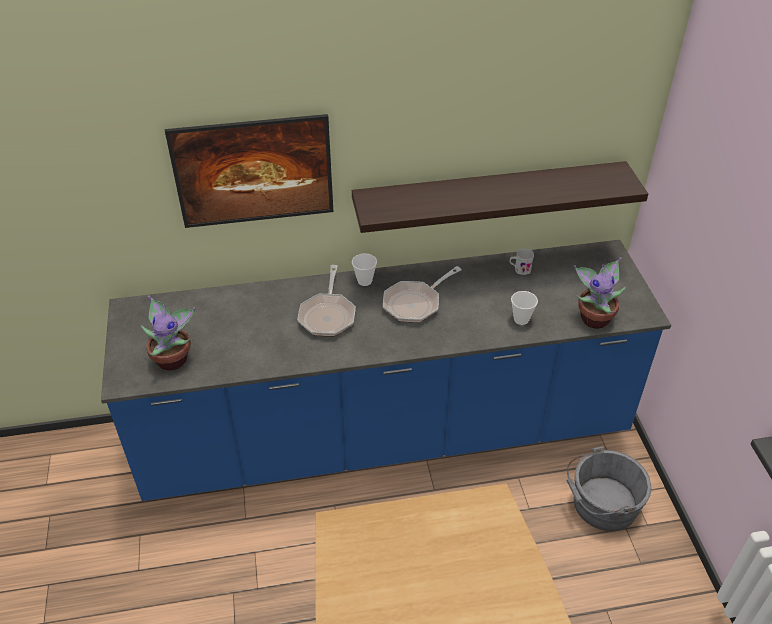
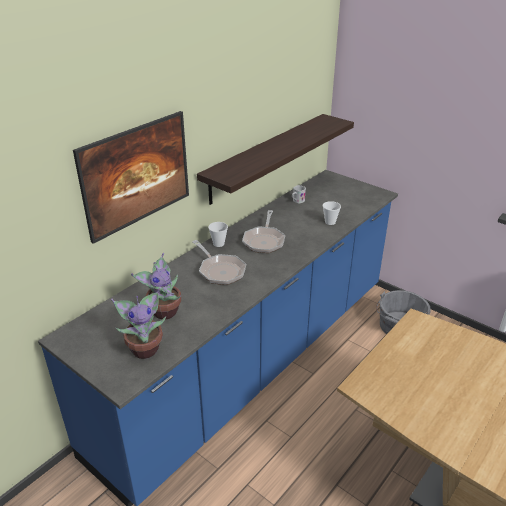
camera: 40 degrees left, 10 degrees down
(594, 317) = (362, 205): potted plant -> potted plant (164, 311)

